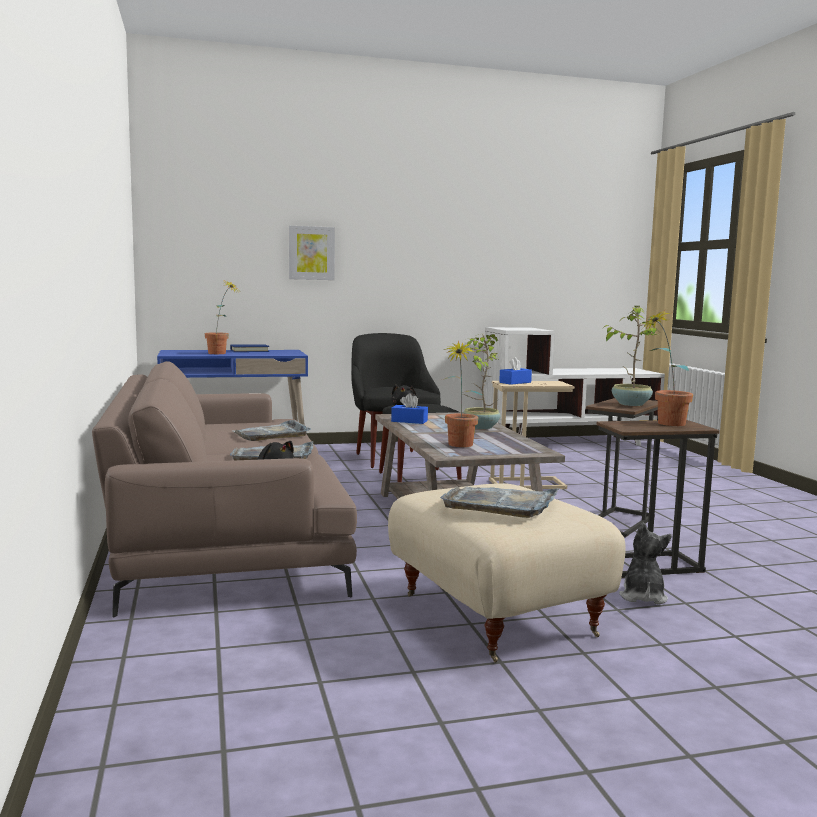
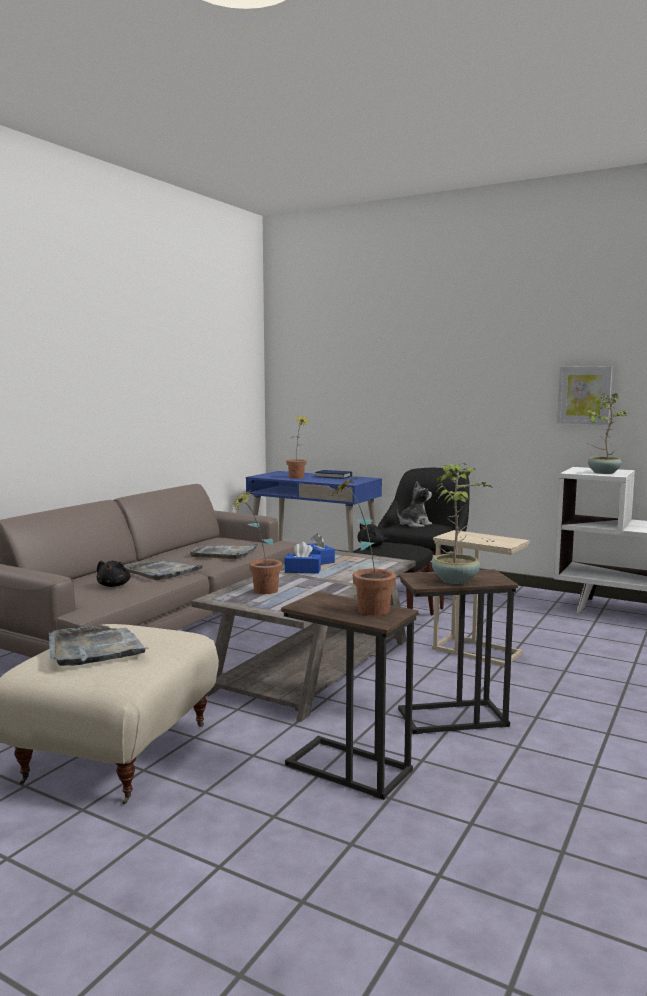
camera: 45 degrees right, 0 degrees up
(311, 253) = (395, 388): picture -> picture (584, 395)
(479, 427) = (351, 577): potted plant -> potted plant (603, 472)
(515, 382) = (465, 535): blue tissue box -> blue tissue box (302, 570)
(642, 596) = (256, 792): plush toy -> plush toy (414, 525)

